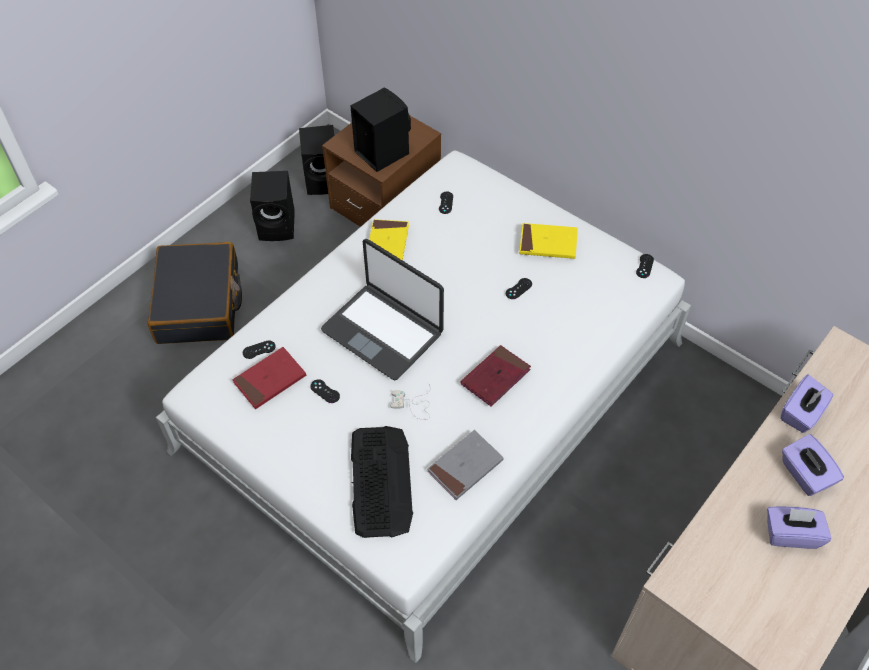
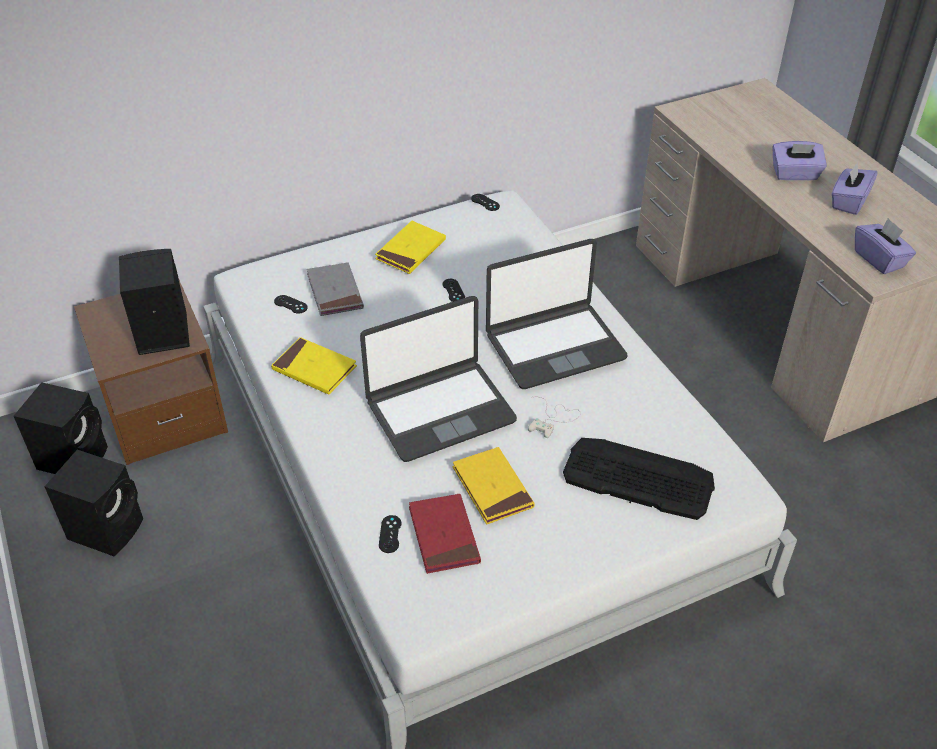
camera: 65 degrees left, 10 degrees down
(199, 303) = (167, 658): black suitcase -> none
(325, 391) = (492, 488): black game controller -> yellow book
(465, 466) = (650, 406): grey book -> grey book (335, 292)
(495, 377) = (554, 346): red book -> laptop
(801, 413) = (734, 153): purple tissue box -> purple tissue box (879, 259)

